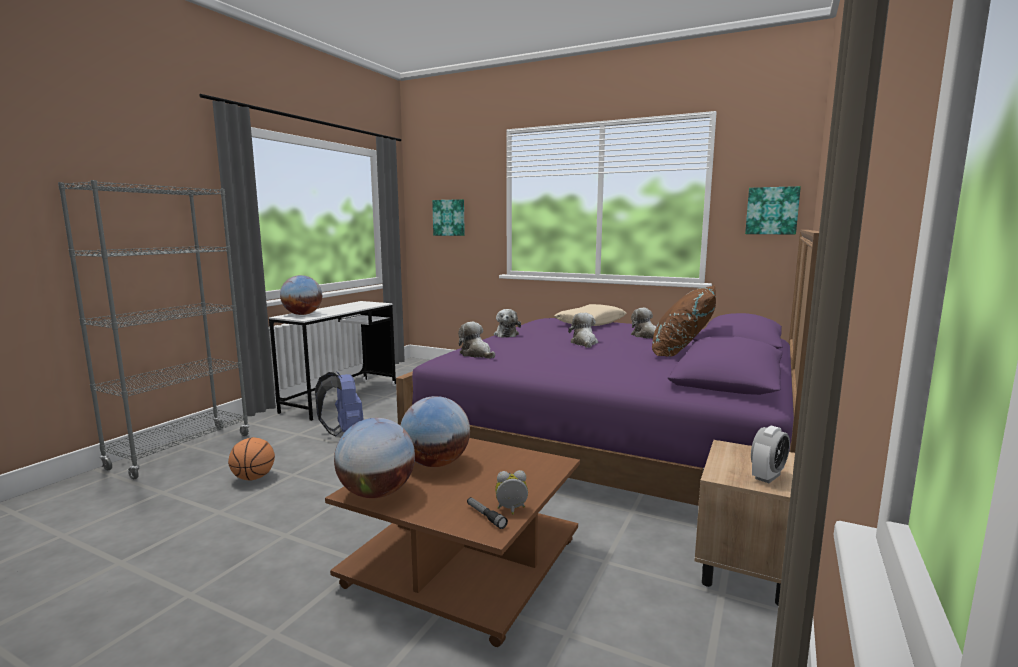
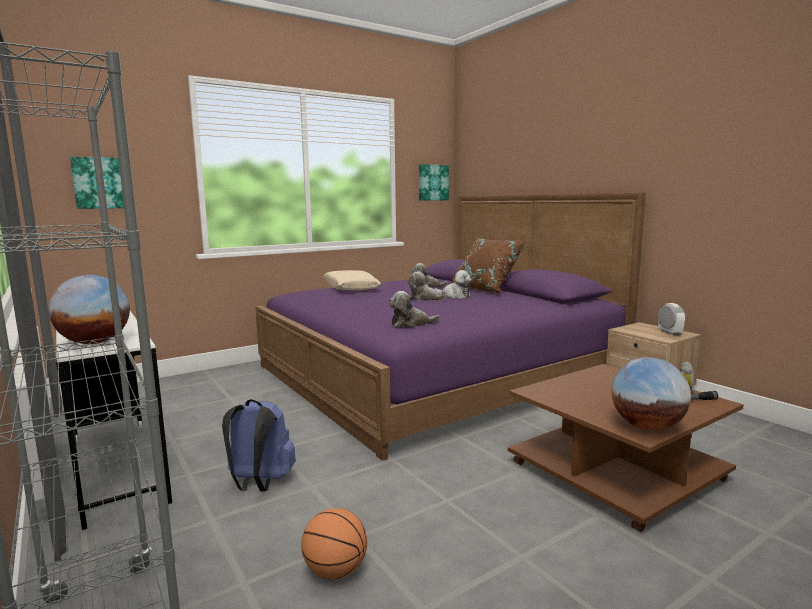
camera: 60 degrees left, 0 degrees up
(436, 463) = (590, 400): globe -> none
(506, 334) = (340, 309): plush toy -> plush toy (455, 296)

